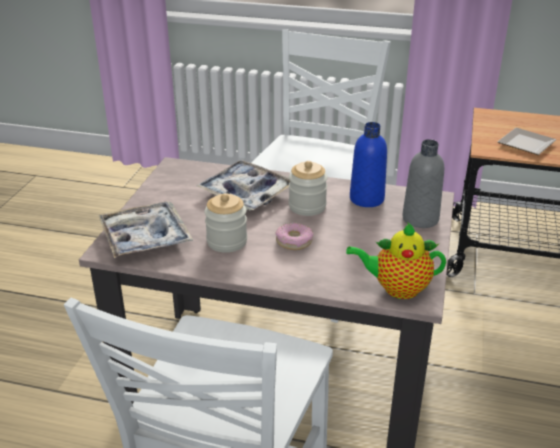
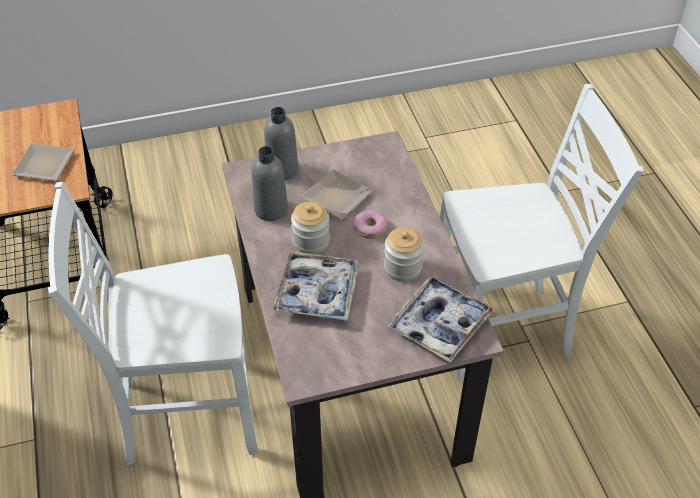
camera: 120 degrees left, 15 degrees up
(353, 238) = (339, 197): none -> plate
(366, 199) = (271, 209): blue bottle -> grey bottle
(397, 288) = (385, 156): teapot -> none

